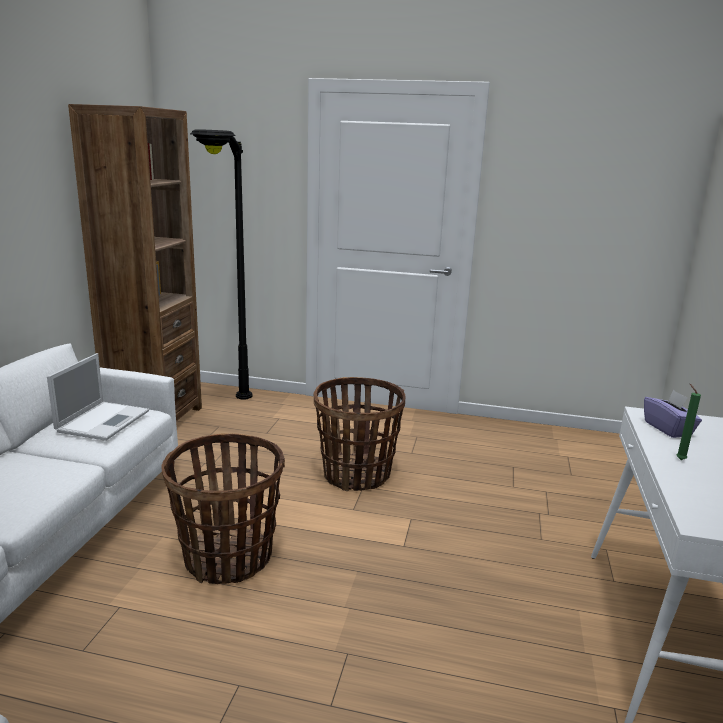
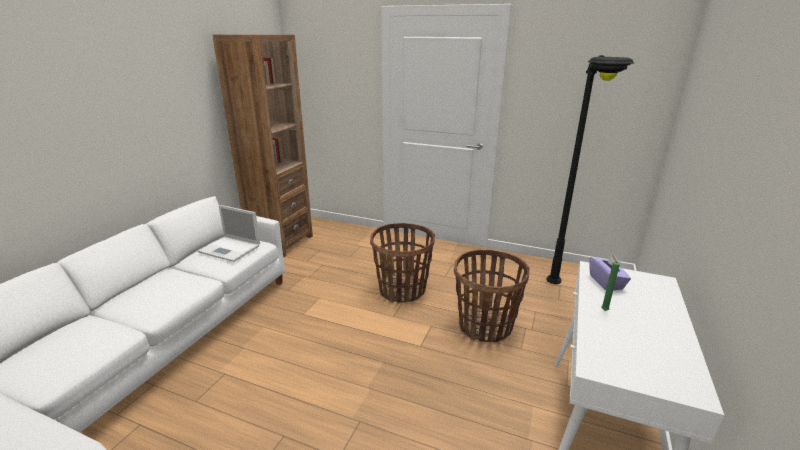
camera: 10 degrees right, 5 degrees up
(104, 420) = (230, 249): laptop -> laptop turned 90 degrees clockwise
(228, 558) = (301, 345): basket -> basket (485, 326)
(230, 418) = (329, 244): black floor lamp -> black floor lamp (558, 306)

